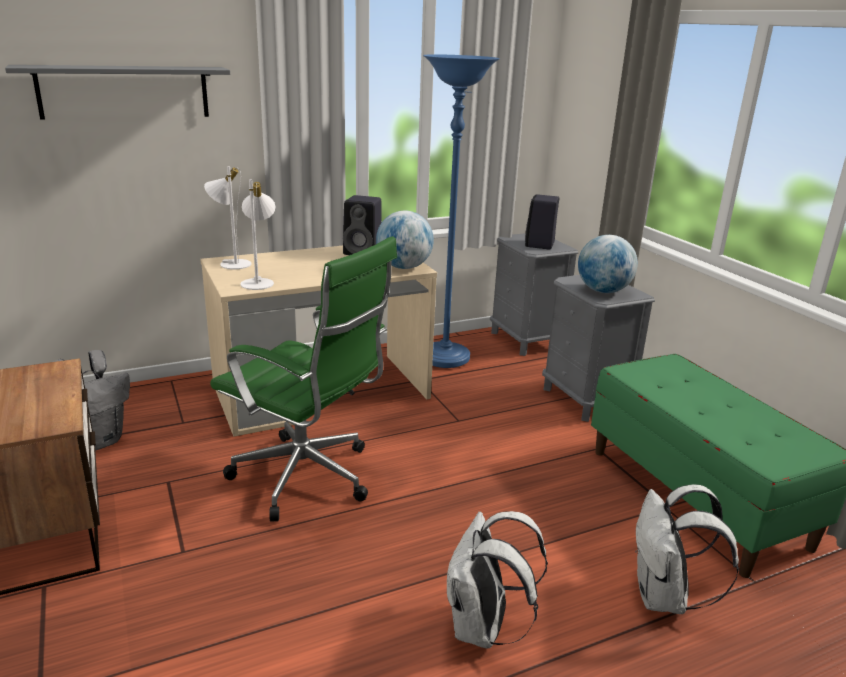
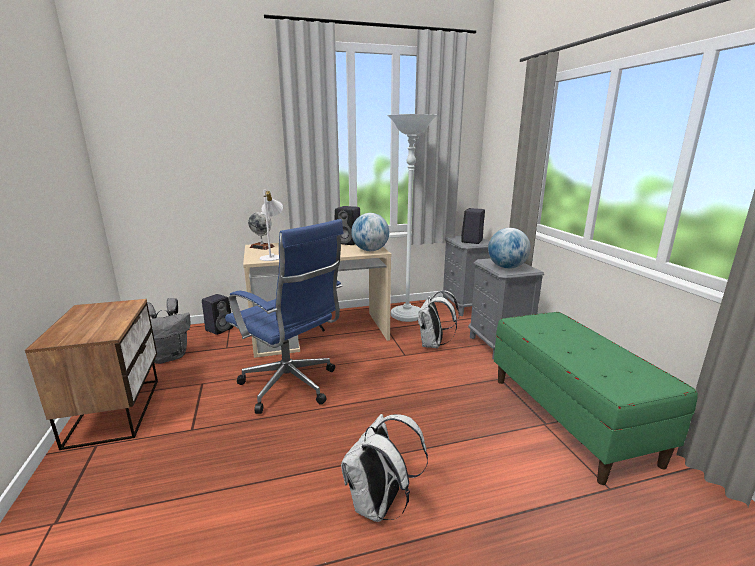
camera: 10 degrees right, 5 degrees down
(124, 92) = (201, 142): grey shelf -> none
(159, 392) = (220, 329): none -> black speaker
(231, 263) = (262, 247): white table lamp -> globe
(309, 478) = (292, 387): green office chair -> blue office chair
(445, 358) = (407, 315): blue floor lamp -> white floor lamp
(664, 597) = (530, 494): white backpack -> white backpack (433, 344)

